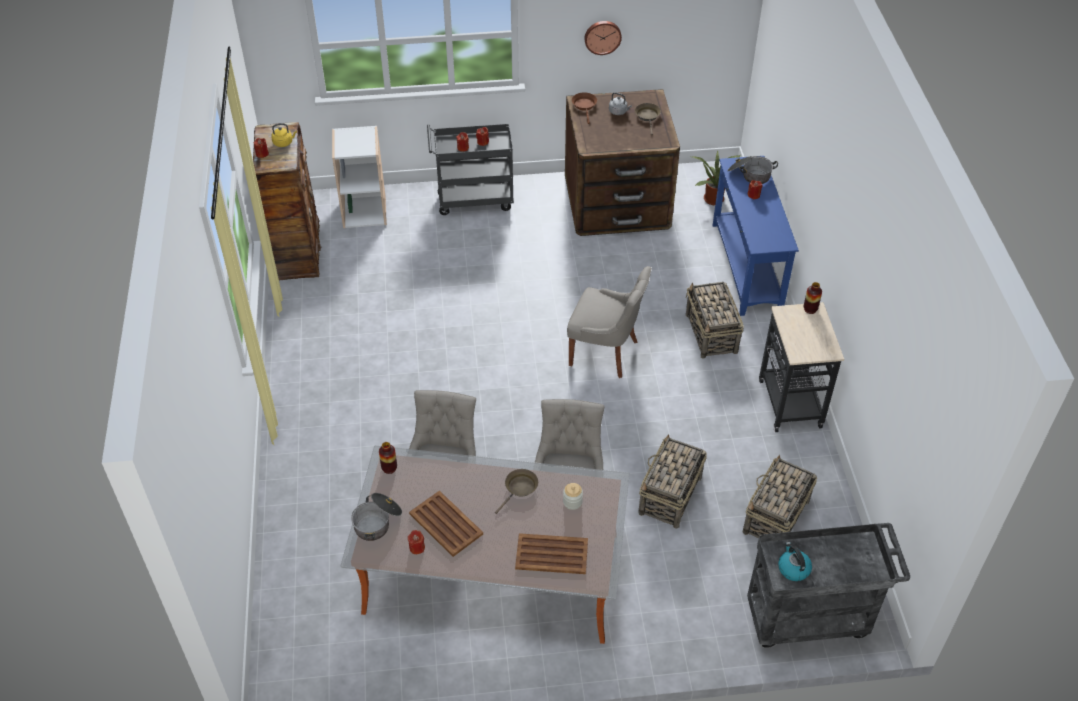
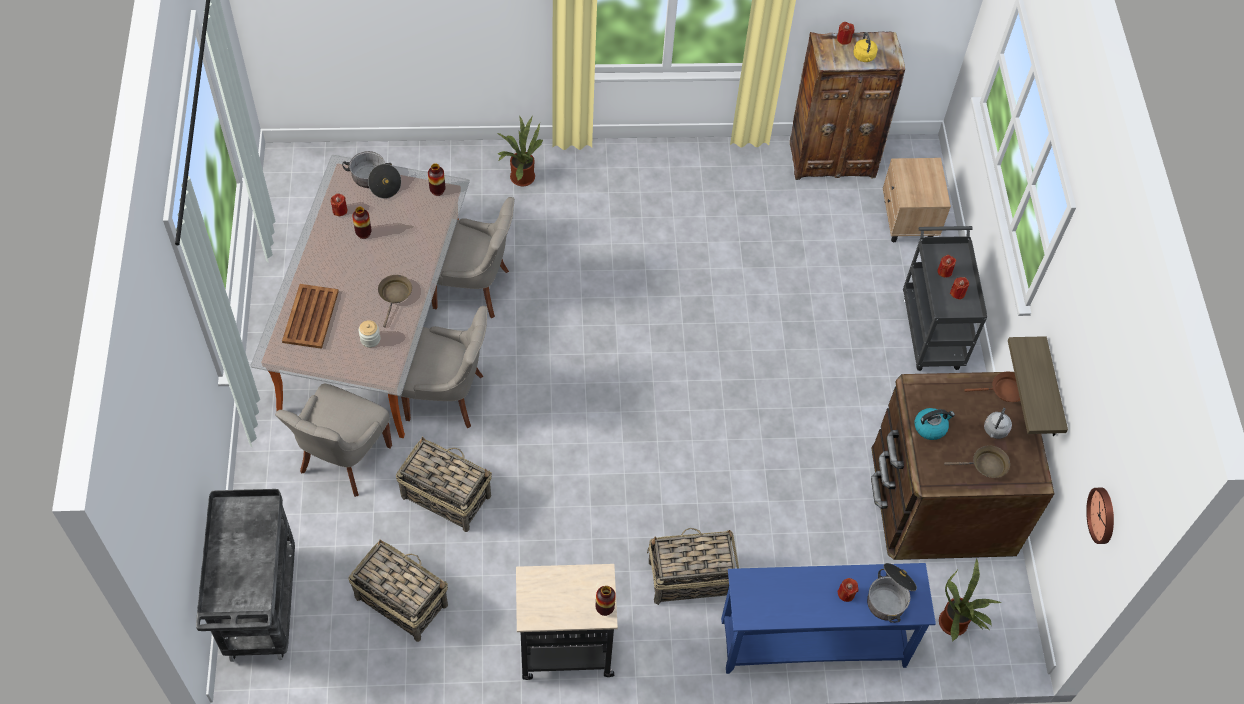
camera: 90 degrees right, 10 degrees up
(307, 470) = (520, 176): none -> potted plant
(365, 211) = (908, 221): bookcase -> beige nightstand
(445, 523) = (363, 233): brown tray -> vase
(519, 488) = (395, 295): brown frying pan -> brown frying pan turned 120 degrees counterclockwise
(597, 71) = (1051, 392): none -> shelf
(602, 36) = (1069, 367): wall clock -> wall clock (1103, 515)
(605, 353) = (663, 455): grey chair -> grey chair (343, 460)
(793, 569) = (241, 523): kettle -> kettle (930, 427)

